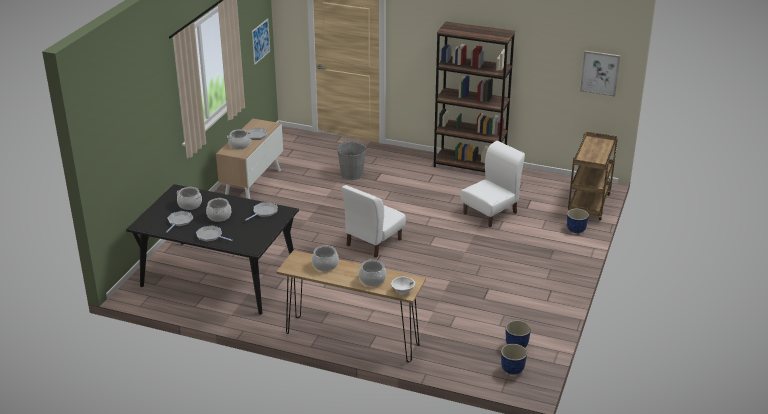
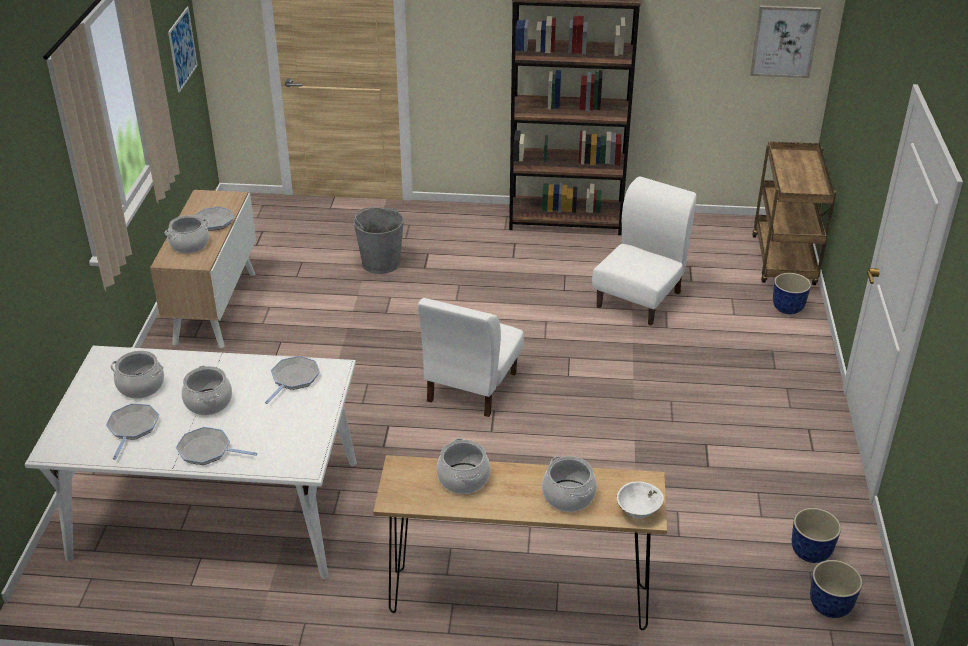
camera: 15 degrees left, 5 degrees up
(218, 277) = (215, 509): black dining table -> white dining table

